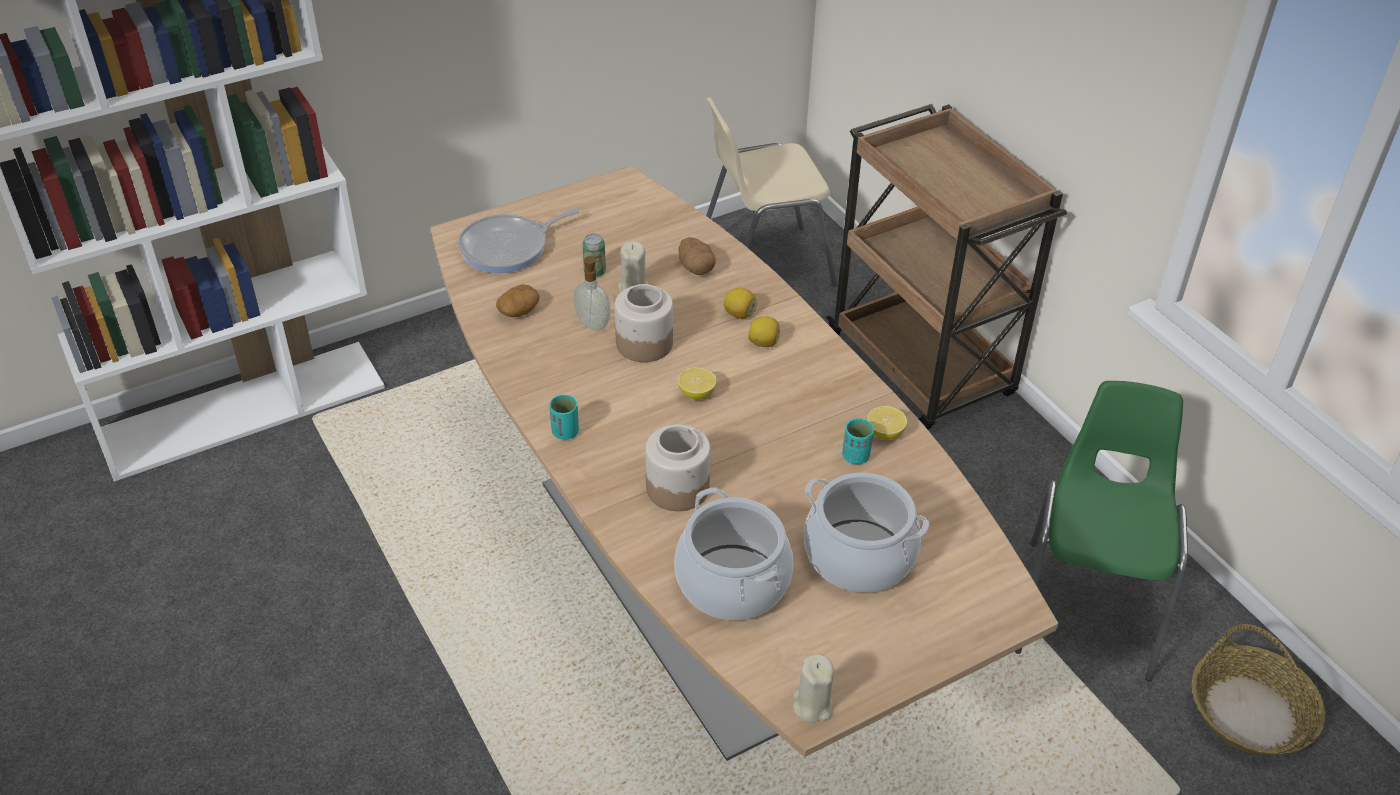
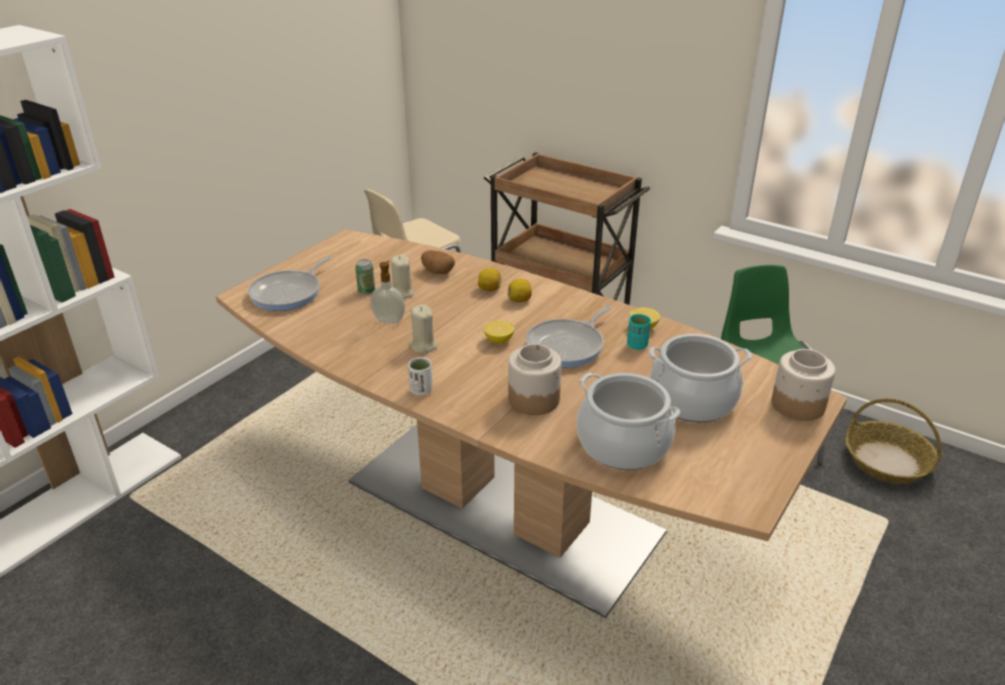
camera: 25 degrees left, 10 degrees down
(518, 311) = (326, 328): potato -> none
(565, 432) = (421, 390): turquoise cup -> white cup
(643, 343) = (436, 322): jar -> jar (797, 405)
(771, 429) = (568, 346): none -> frying pan
(812, 705) = (747, 502): beige candle -> beige candle (423, 346)

